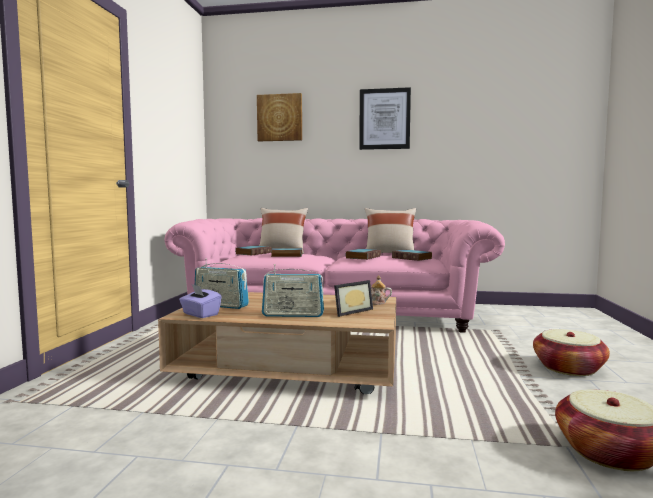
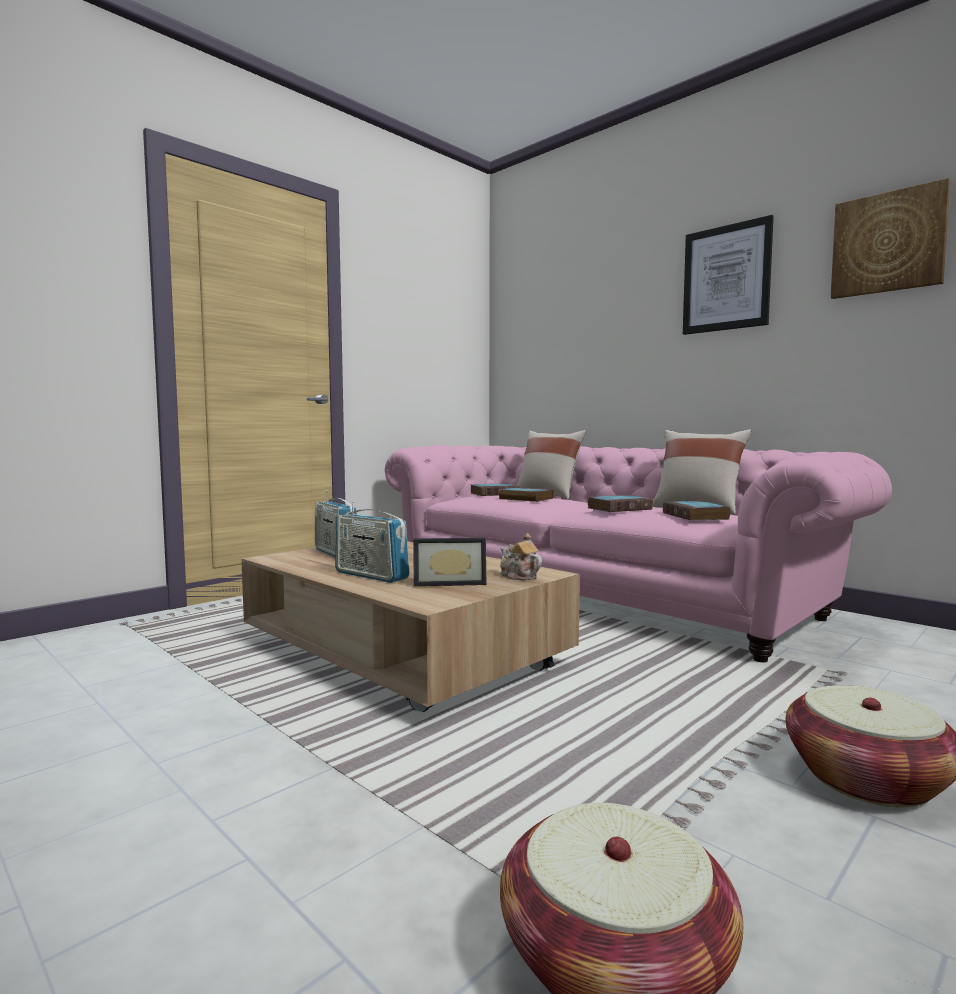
camera: 35 degrees right, 0 degrees up
(200, 314) = (287, 559): purple tissue box -> none
(280, 118) = (574, 298): picture -> picture (888, 243)

